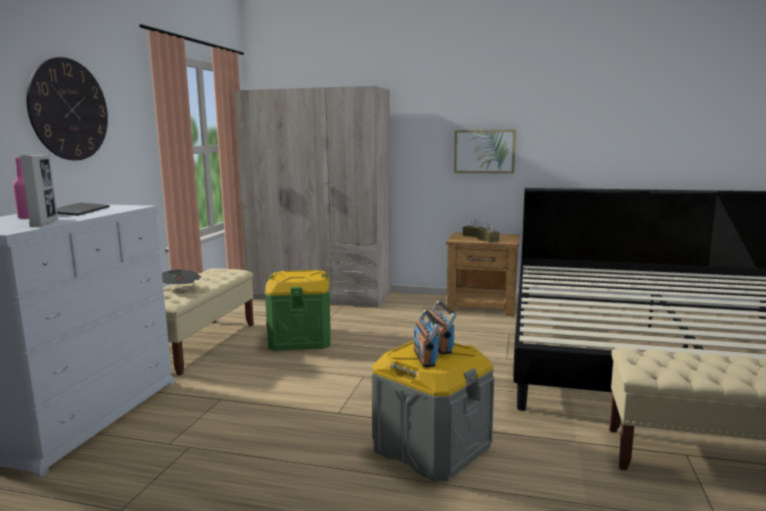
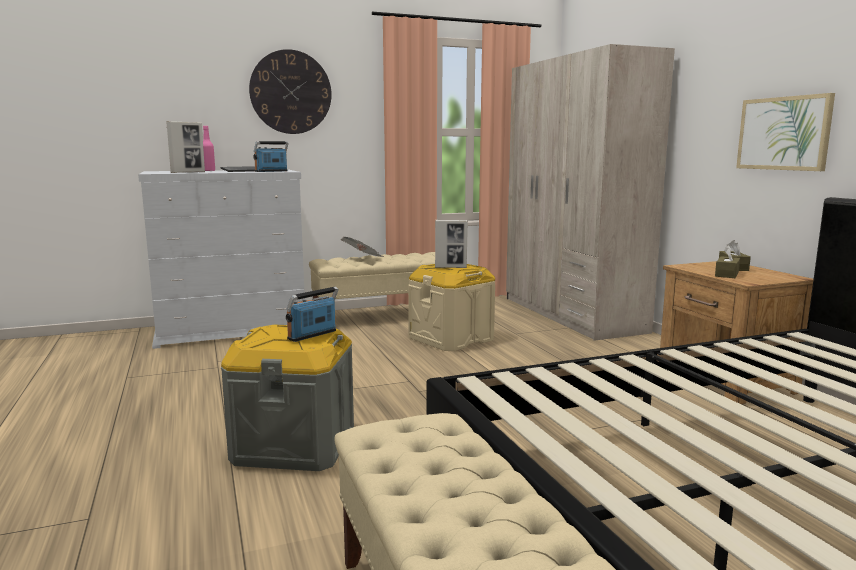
camera: 55 degrees right, 0 degrees up
(298, 276) = (451, 267): none -> picture frame
(300, 339) = (451, 339): green storage box -> beige storage box
(425, 357) = (272, 336): radio -> radio (271, 171)

